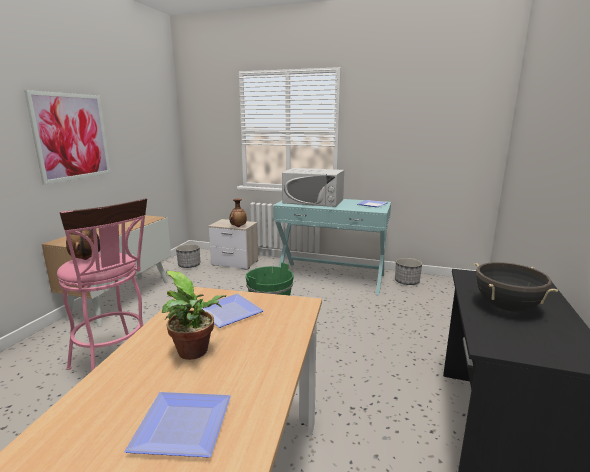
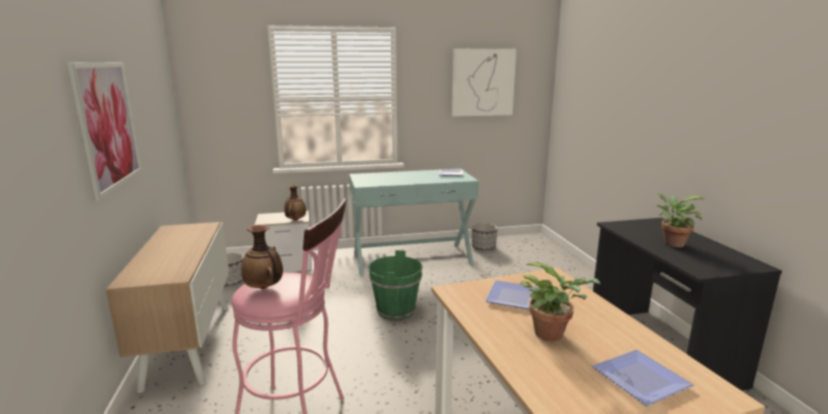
camera: 30 degrees left, 0 degrees up
(313, 201) = (388, 177): white microwave -> none
(425, 119) = (482, 82): none -> picture
(506, 307) = (671, 243): black cooking pot -> potted plant

